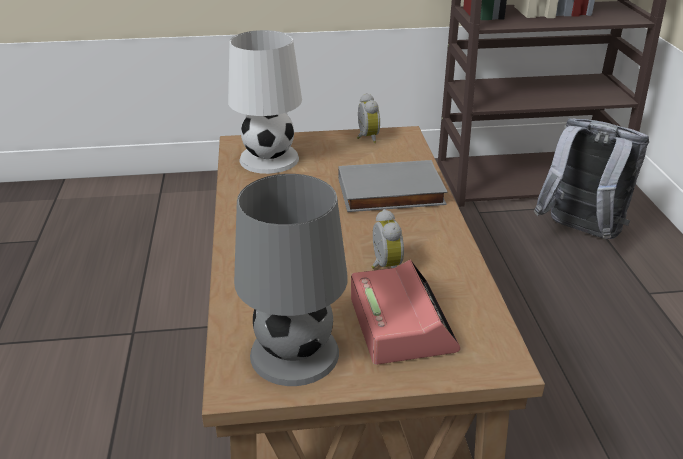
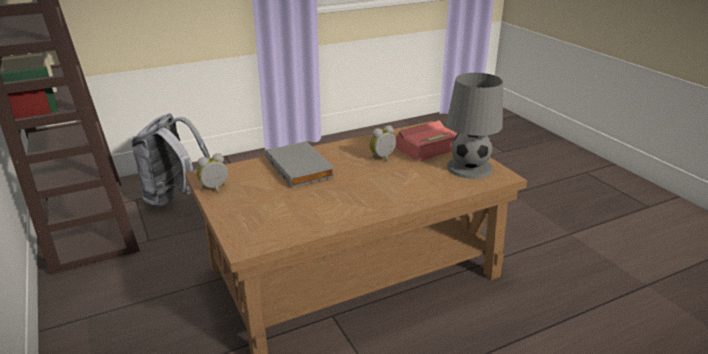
camera: 110 degrees left, 5 degrees down
(269, 159) = (271, 223): white table lamp -> none

